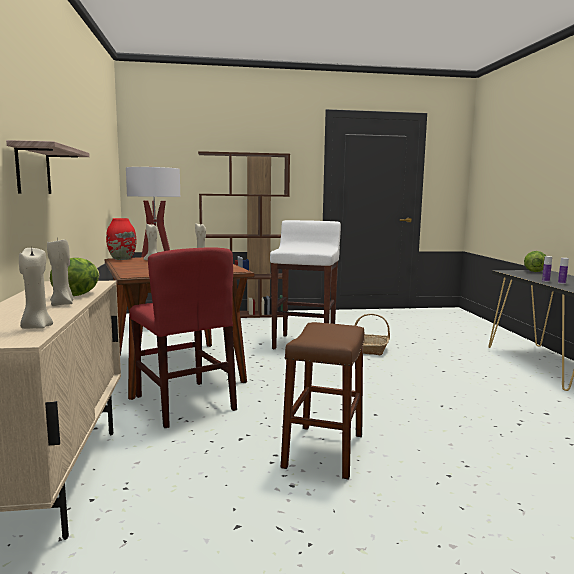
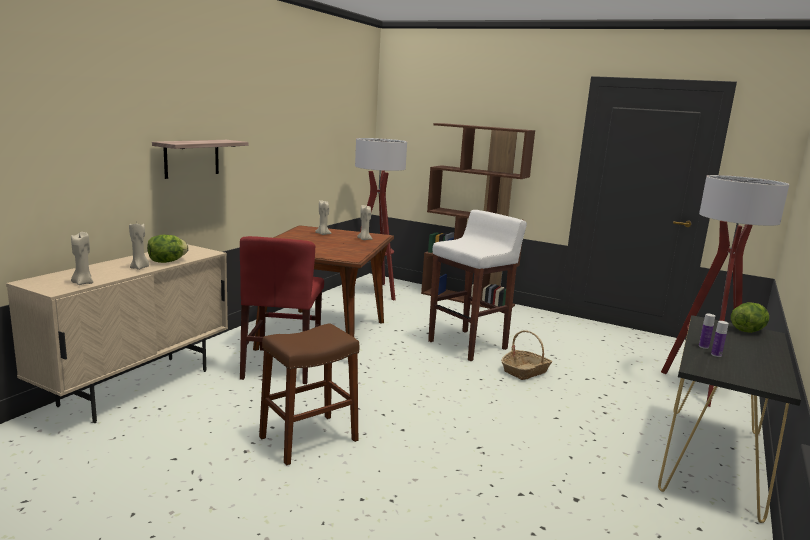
camera: 35 degrees right, 5 degrees up
(122, 259) = (307, 227): red vase -> none
(472, 330) = (702, 387): none -> floor lamp

